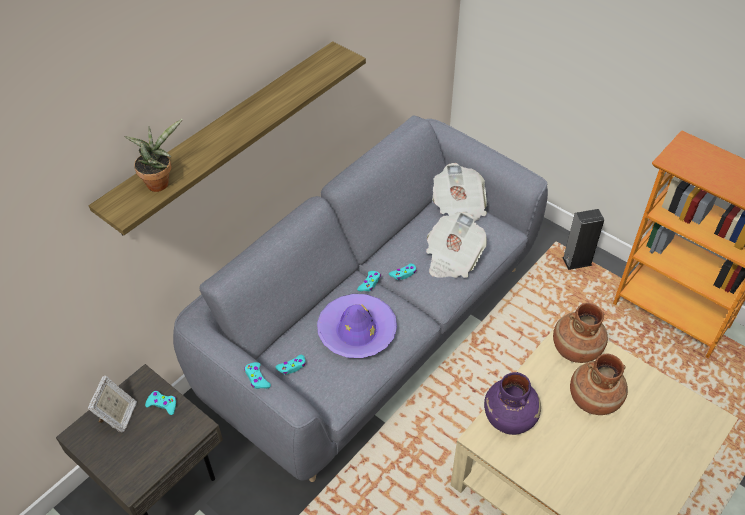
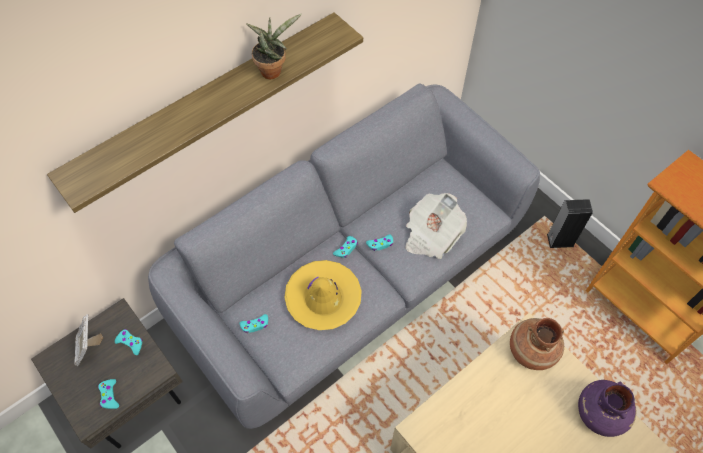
camera: 10 degrees right, 10 degrees up
(118, 416) = (89, 348): picture frame -> picture frame turned 150 degrees clockwise
(160, 182) = (121, 157): potted plant -> potted plant (273, 70)
(257, 378) = (212, 343): turquoise game controller -> turquoise game controller (109, 396)
(357, 331) = (323, 298): purple hat -> yellow hat
(459, 208) = (449, 181): newspaper -> none
(510, 417) = (450, 413): purple vase -> purple vase (600, 413)
(593, 399) = (536, 408): brown vase -> none

